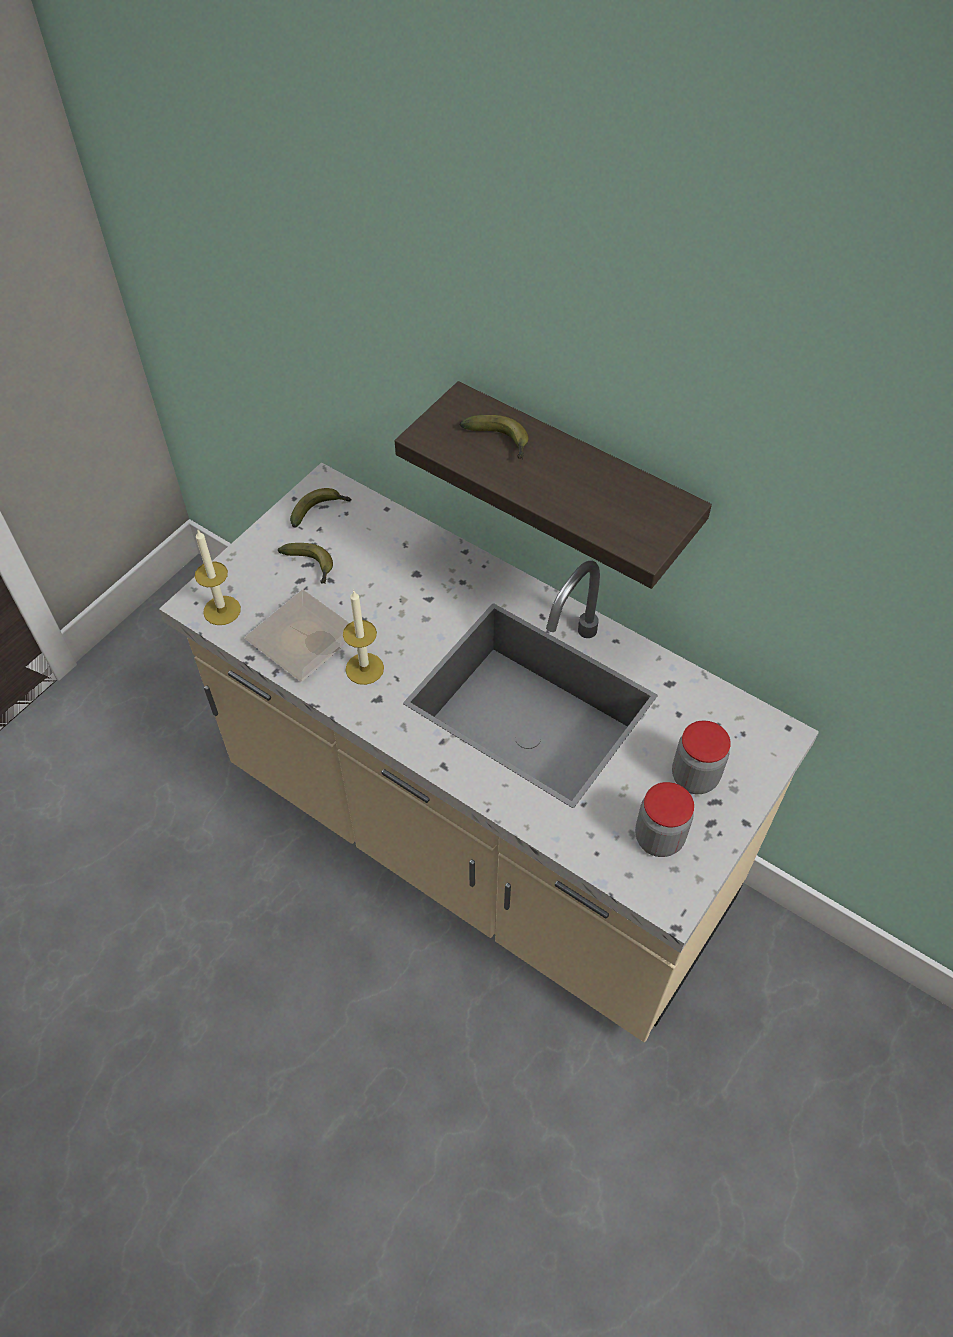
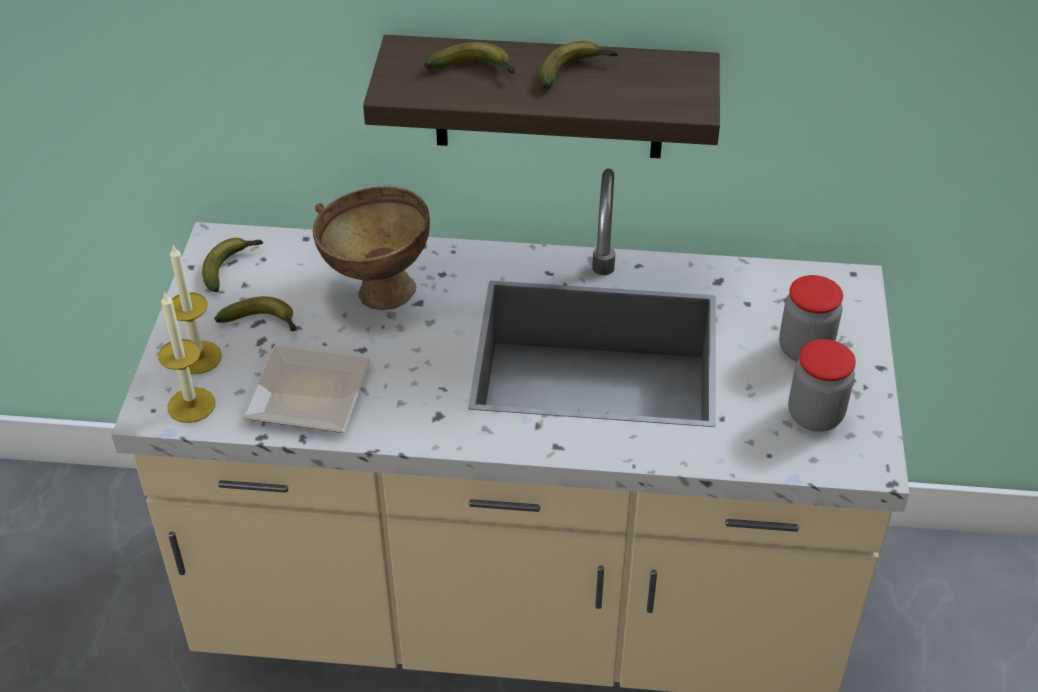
camera: 30 degrees left, 10 degrees down
(364, 668) = (401, 394): candle -> candle (198, 357)
(406, 573) = (375, 289): none -> brown bowl
(577, 474) = (575, 71): none -> banana

